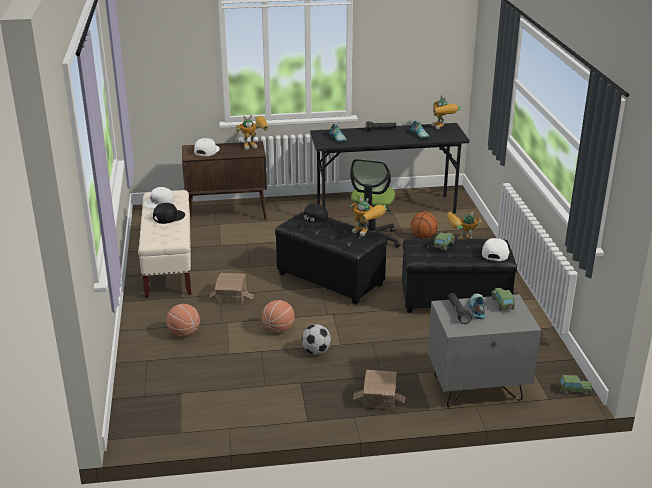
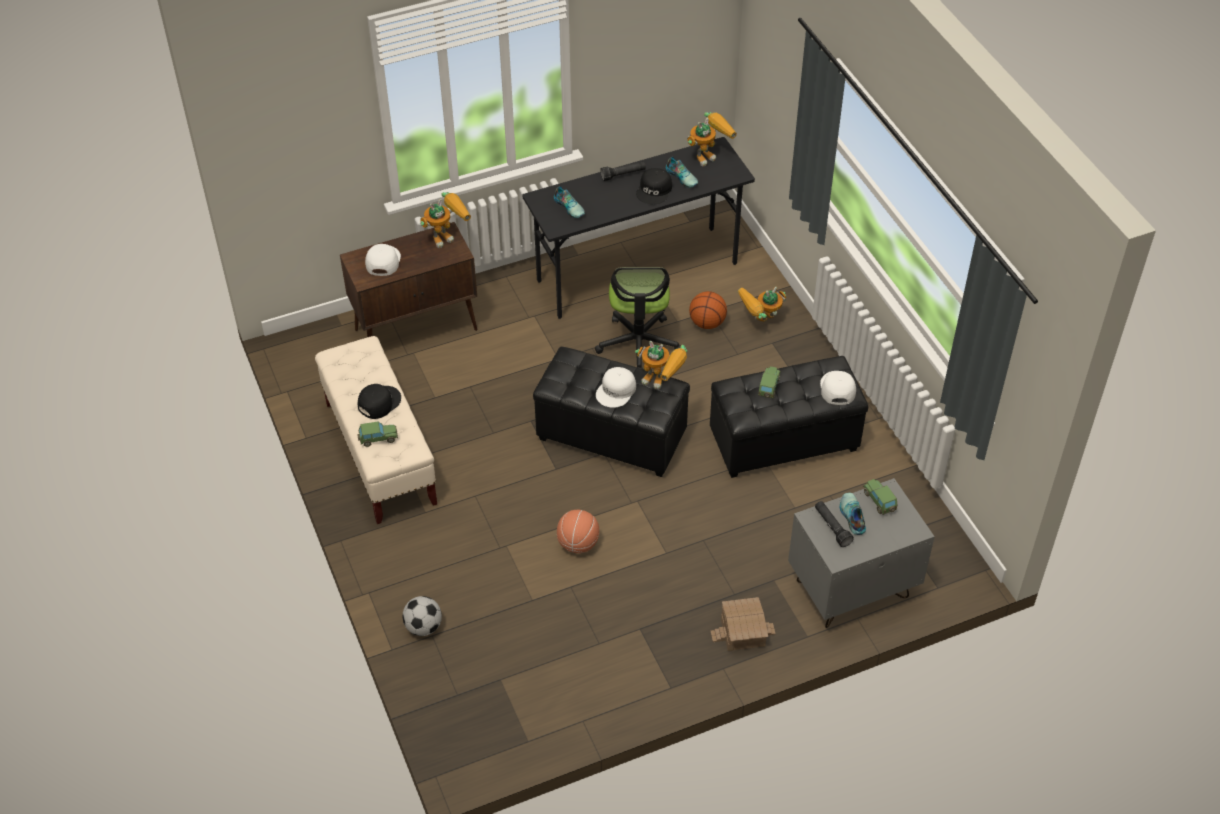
camera: 15 degrees left, 20 degrees up
(159, 202) = (351, 373): white cap -> white cap (616, 391)
(184, 333) = (459, 577): basketball -> none
(231, 297) = (492, 497): toy house -> none
(313, 220) = (581, 369): black cap -> black cap (655, 190)
(316, 352) = (640, 572): football -> football (424, 627)
(442, 128) = (709, 154): toy robot -> toy robot turned 90 degrees counterclockwise
(574, 390) = (963, 568): toy car -> toy car (378, 438)

